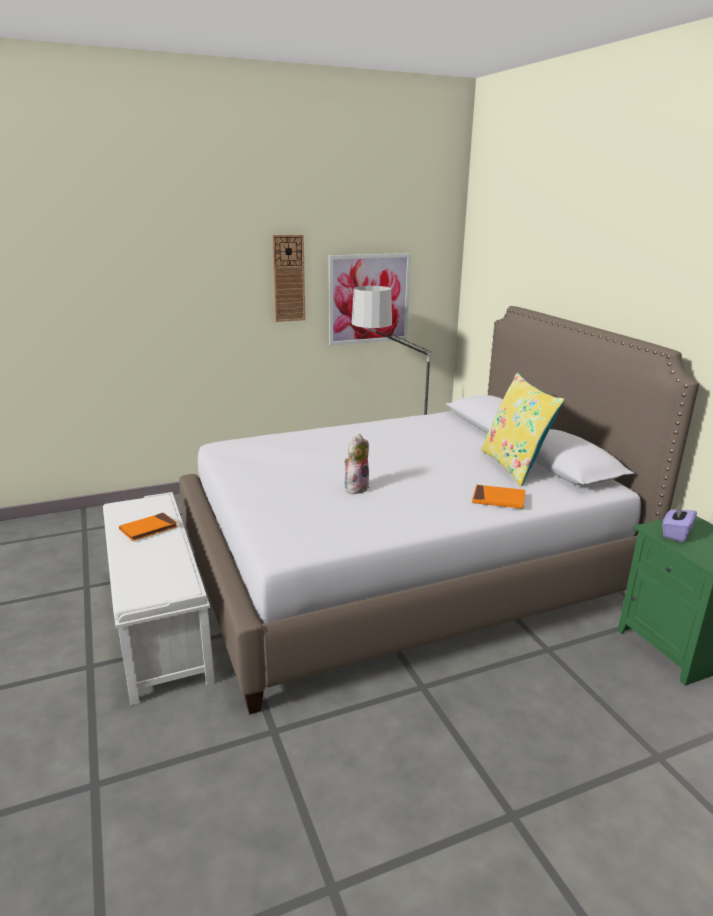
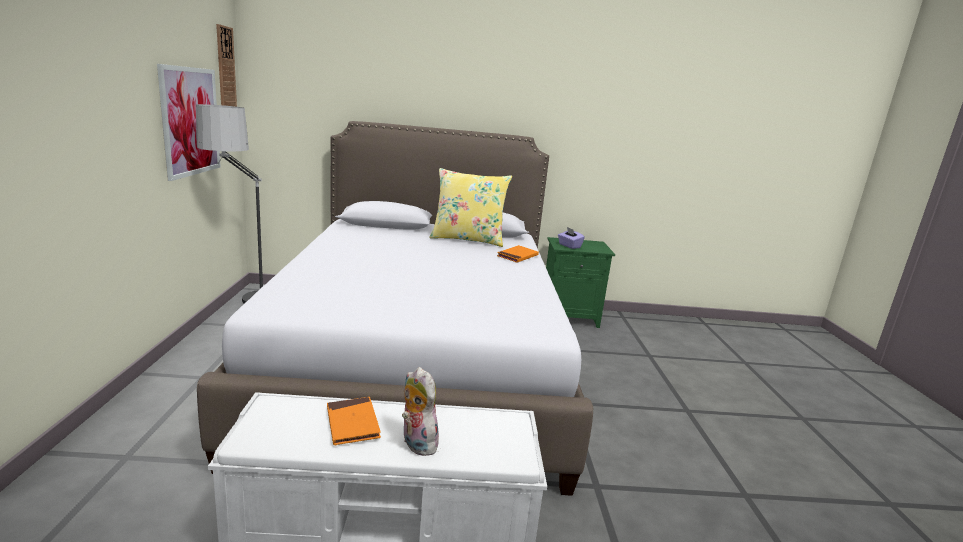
camera: 70 degrees left, 5 degrees down
(288, 278) = (126, 91): wall clock -> wall clock (226, 71)
(356, 487) = (454, 283): plush toy -> plush toy (416, 443)

